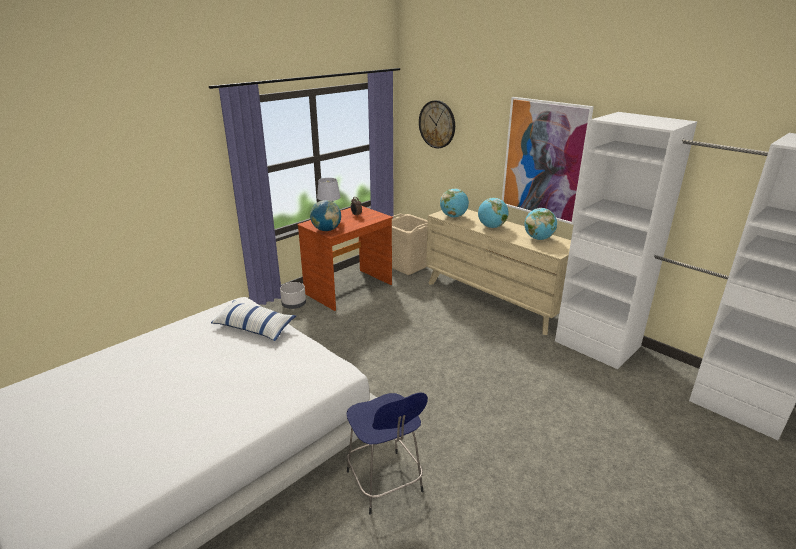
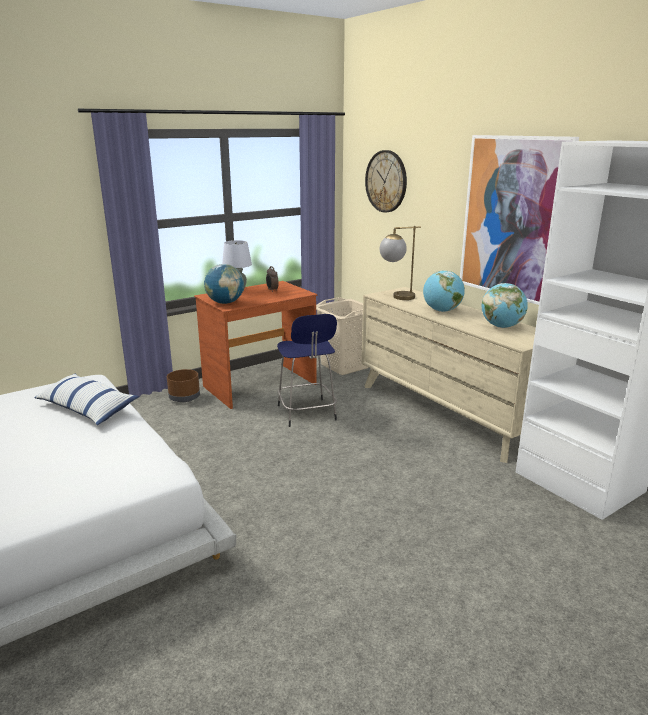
camera: 10 degrees right, 5 degrees down
(294, 304) = (185, 397): grey planter -> brown planter
(385, 483) = (194, 643): blue stool -> blue stool (307, 414)
(453, 216) = (396, 298): globe -> table lamp

